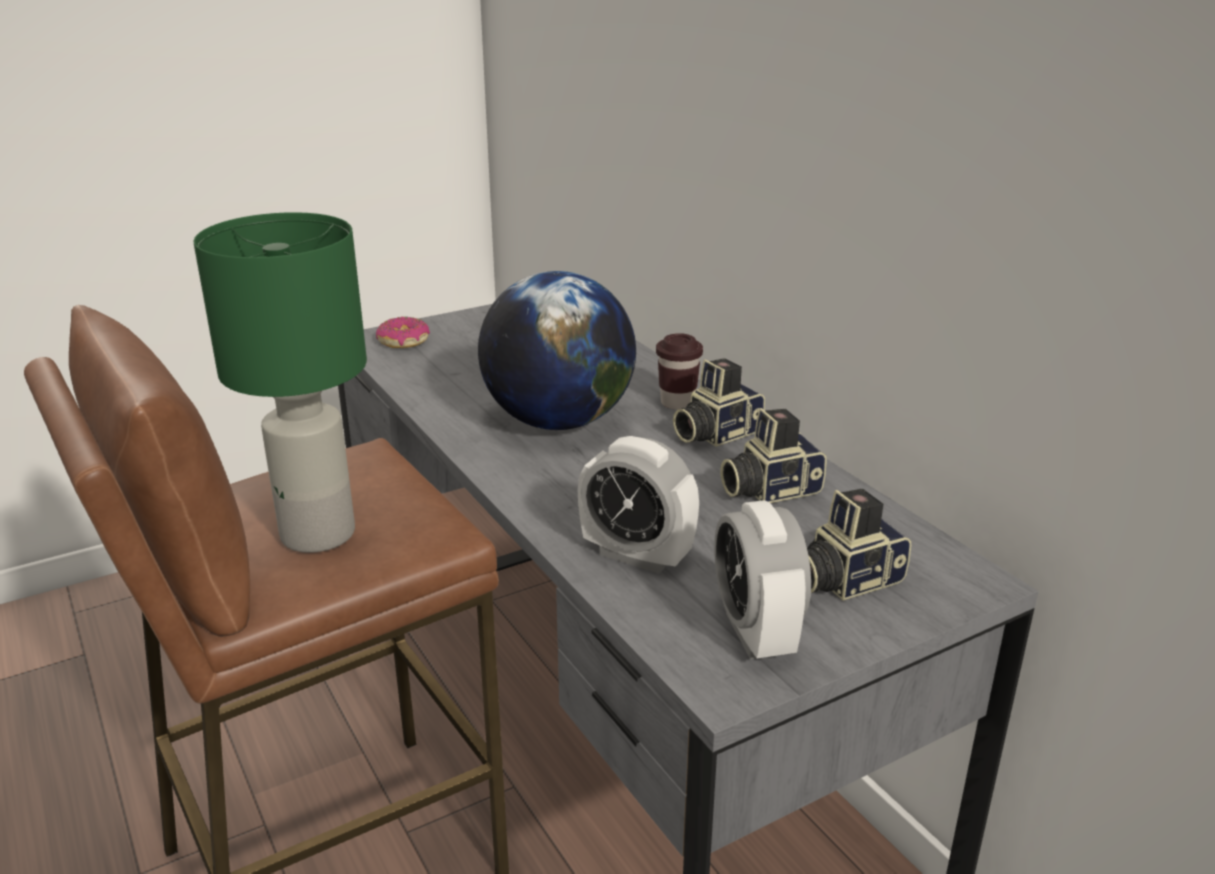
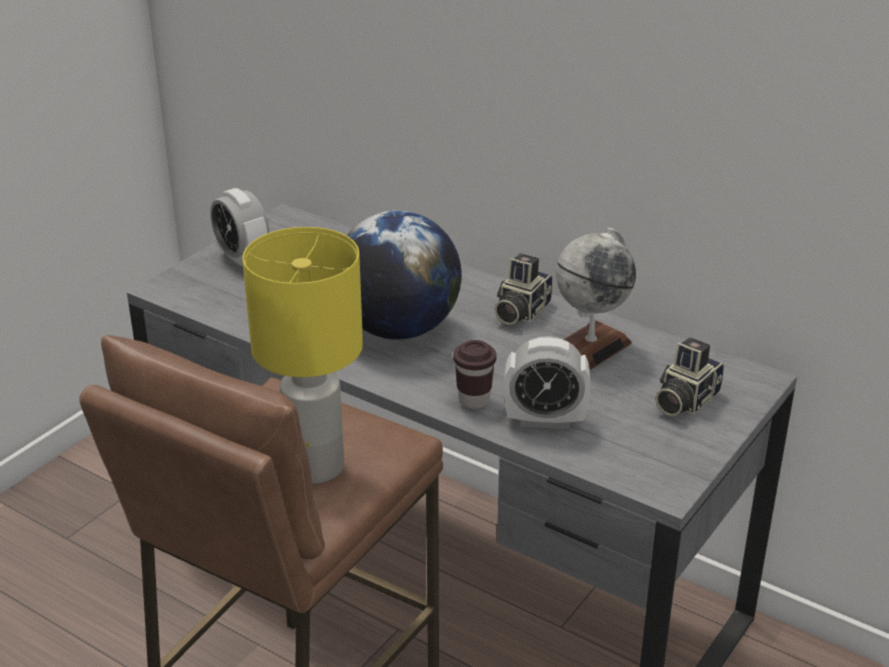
camera: 25 degrees left, 5 degrees up
(317, 535) = (316, 468): green table lamp -> yellow table lamp
(404, 342) = (199, 284): donut -> none
(677, 403) = (472, 291): brown cup -> brown cup (474, 400)
(755, 633) = (659, 451): alarm clock -> alarm clock (243, 262)
(769, 489) = (590, 347): camera -> globe

